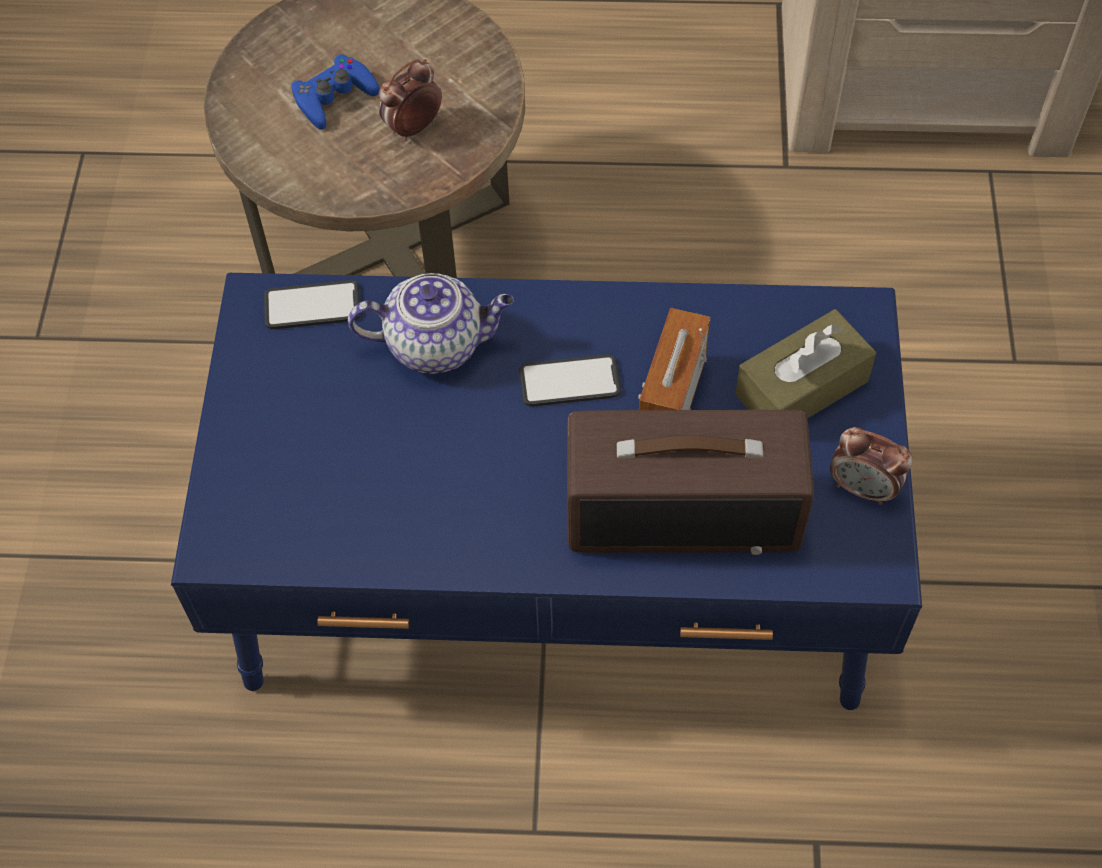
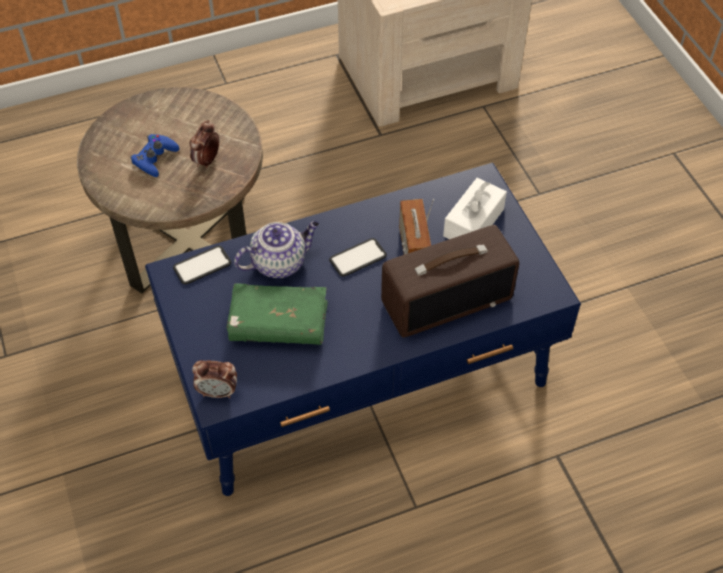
camera: 25 degrees left, 5 degrees down
(382, 449) = (278, 323): none -> green book
(801, 388) = (473, 223): brown tissue box -> white tissue box
(863, 488) = (526, 259): alarm clock -> alarm clock (218, 392)

